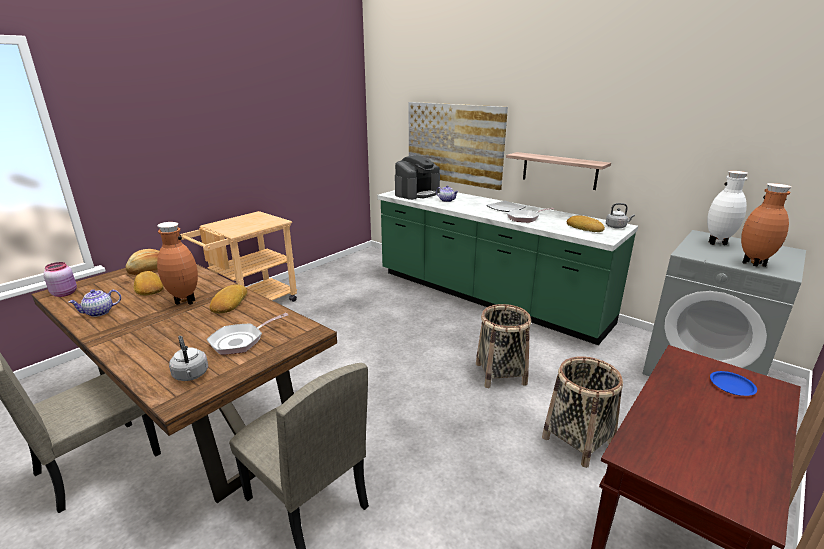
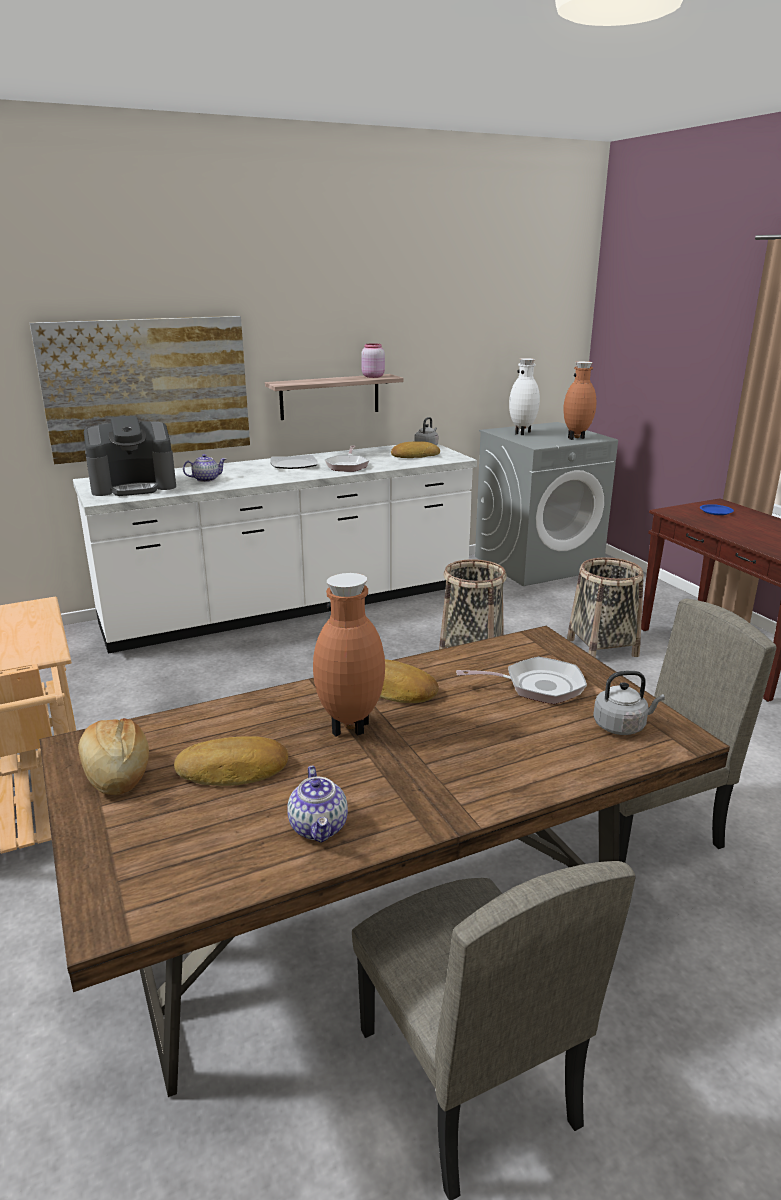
camera: 65 degrees left, 0 degrees up
(65, 293) = (139, 894): pink jar -> pink jar (372, 376)
(240, 341) = (537, 686): frying pan -> frying pan turned 75 degrees counterclockwise
(417, 193) = (134, 486): coffee machine -> coffee machine turned 90 degrees clockwise
(486, 297) = (291, 606): green counter -> white counter

